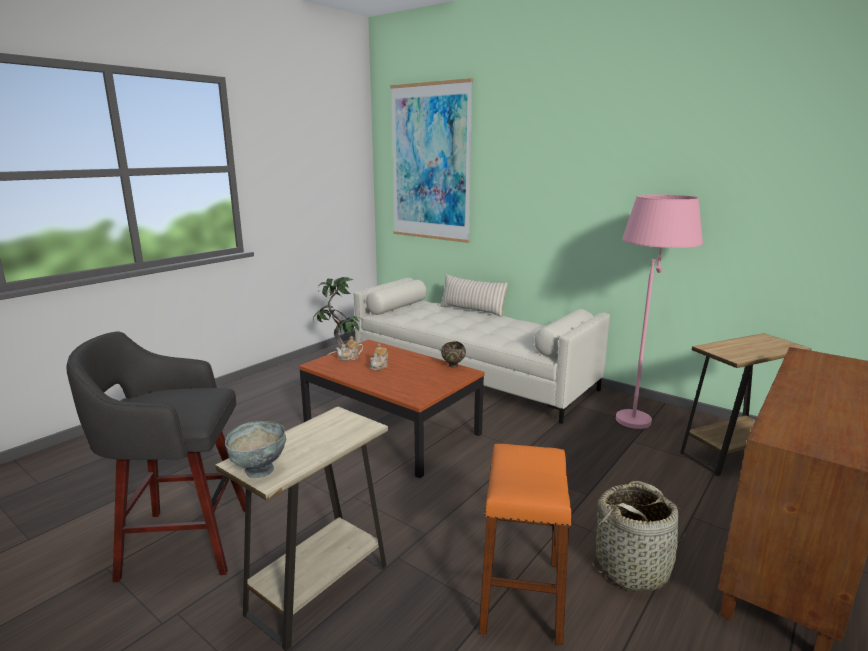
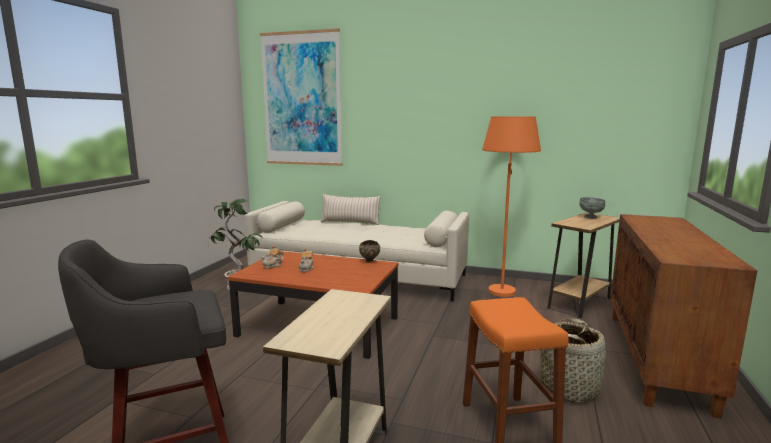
camera: 20 degrees left, 5 degrees down
(259, 471) = (313, 344): grey bowl -> grey bowl (591, 217)
(639, 413) = (502, 286): pink floor lamp -> orange floor lamp

